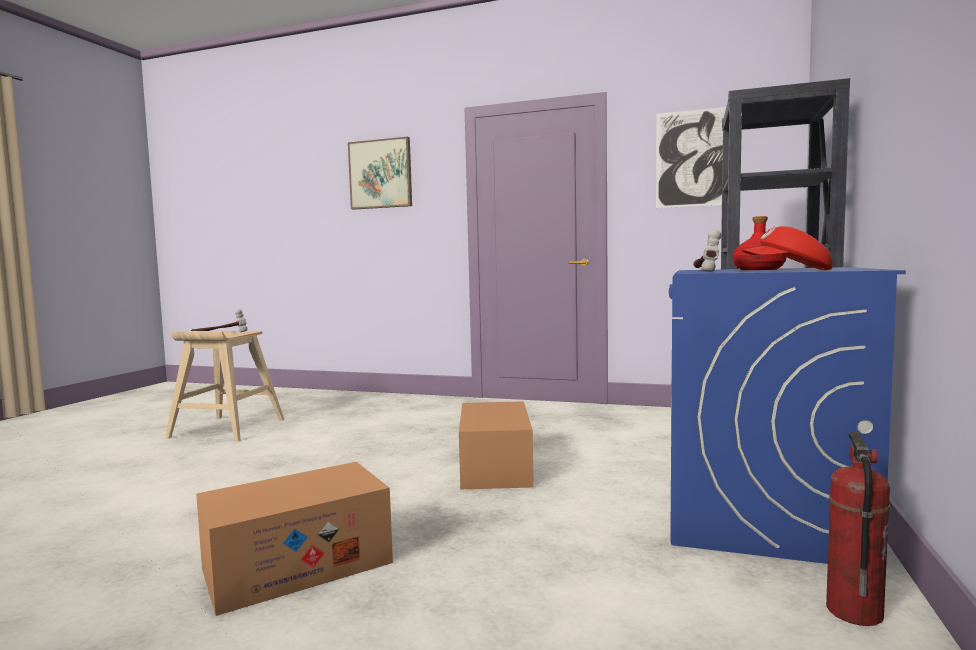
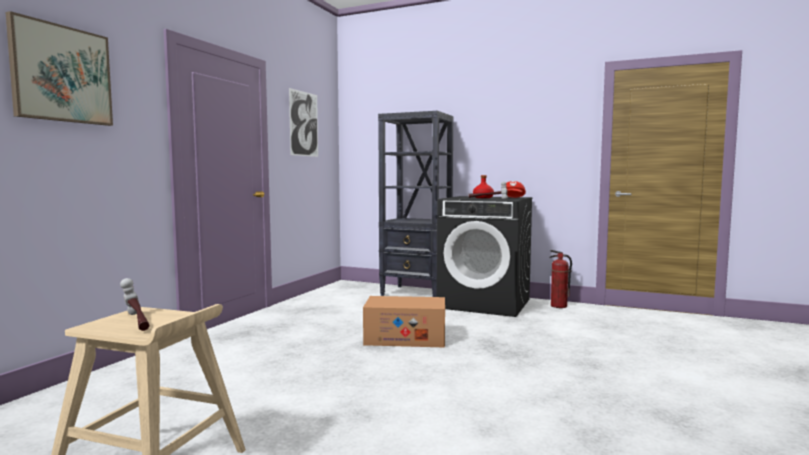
camera: 85 degrees left, 0 degrees up
(297, 565) = (562, 383): cardboard box -> none
(761, 516) = (485, 303): blue washing machine -> black washing machine

